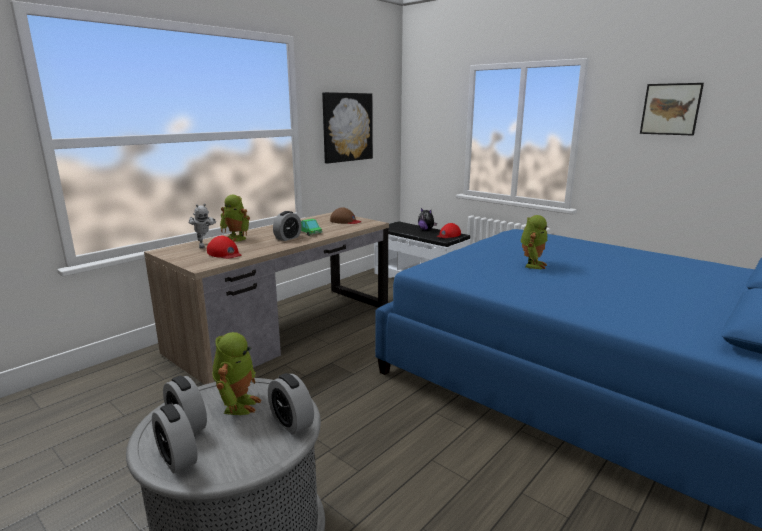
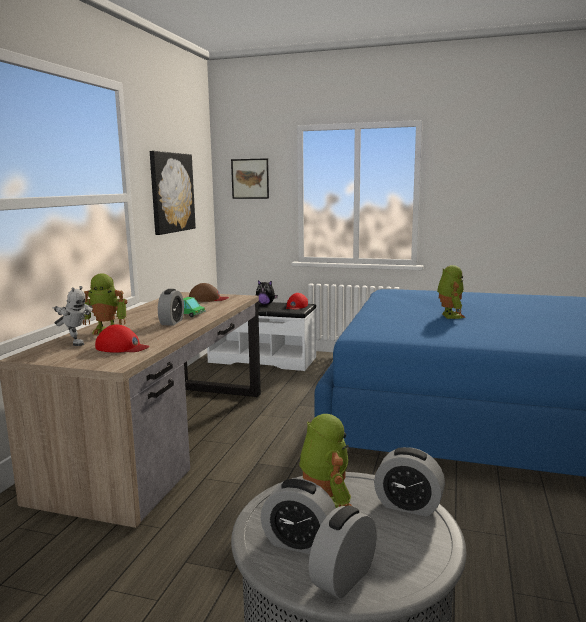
camera: 25 degrees left, 5 degrees down
(177, 458) = (343, 578): alarm clock -> alarm clock turned 105 degrees clockwise
(670, 109) = (502, 166): picture -> picture (250, 178)

